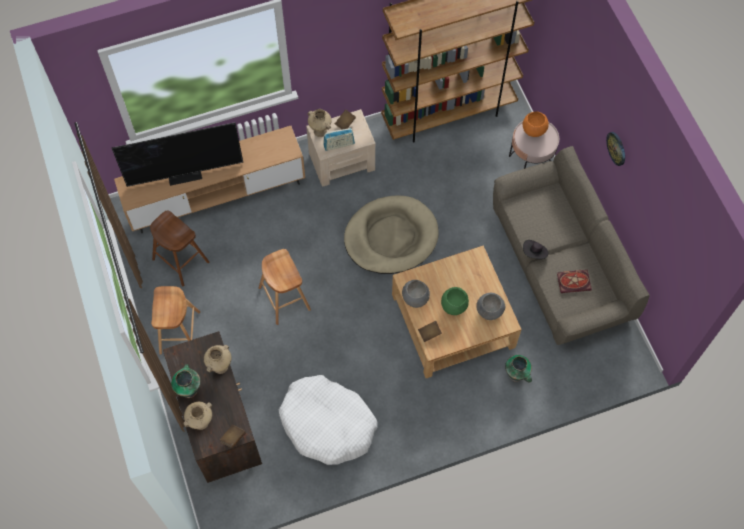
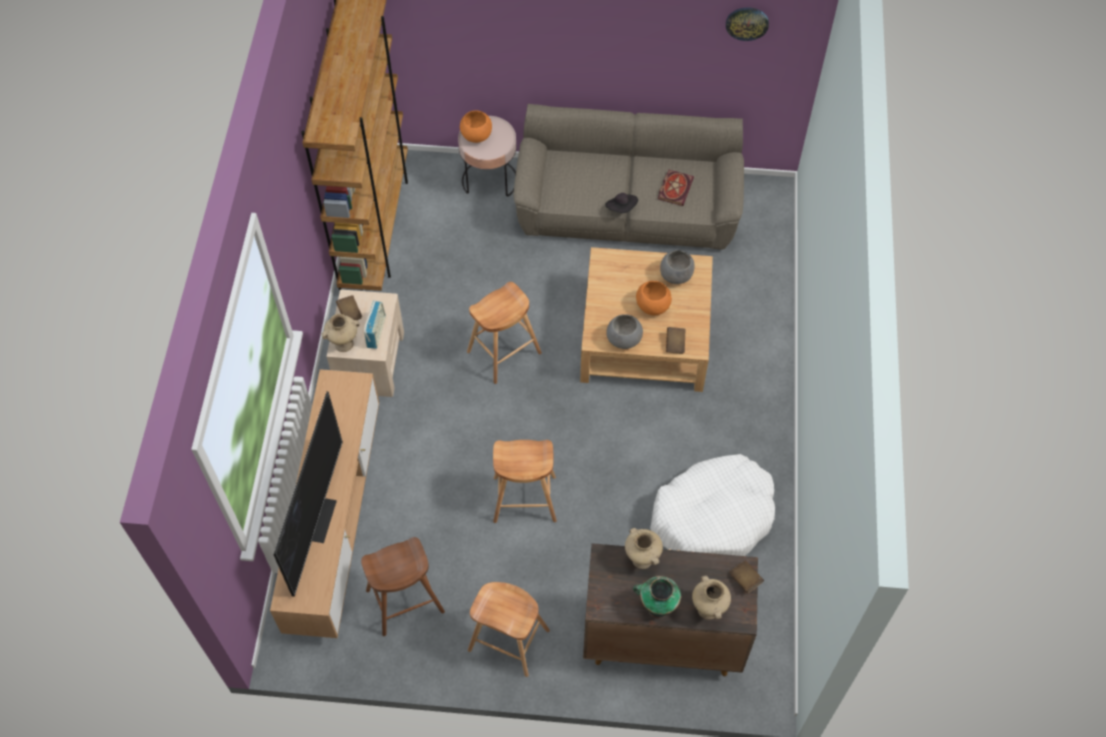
camera: 65 degrees left, 5 degrees down
(391, 237) = (504, 352): beige dog bed -> brown stool
(454, 306) = (652, 306): green bowl -> orange bowl
(516, 375) = (739, 303): vase -> none
(616, 148) = (602, 33): wall clock -> wall clock (747, 23)

